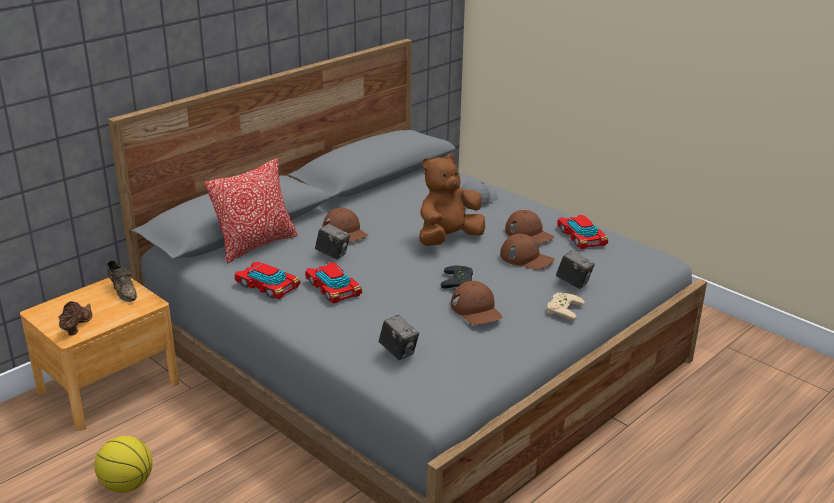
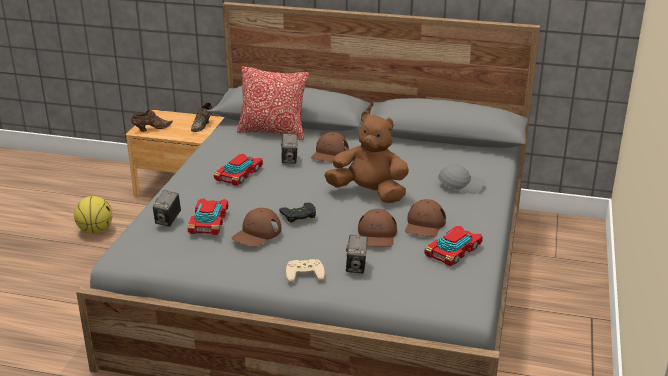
camera: 60 degrees right, 0 degrees up
(267, 285) = (221, 153): toy car -> toy car (209, 221)

